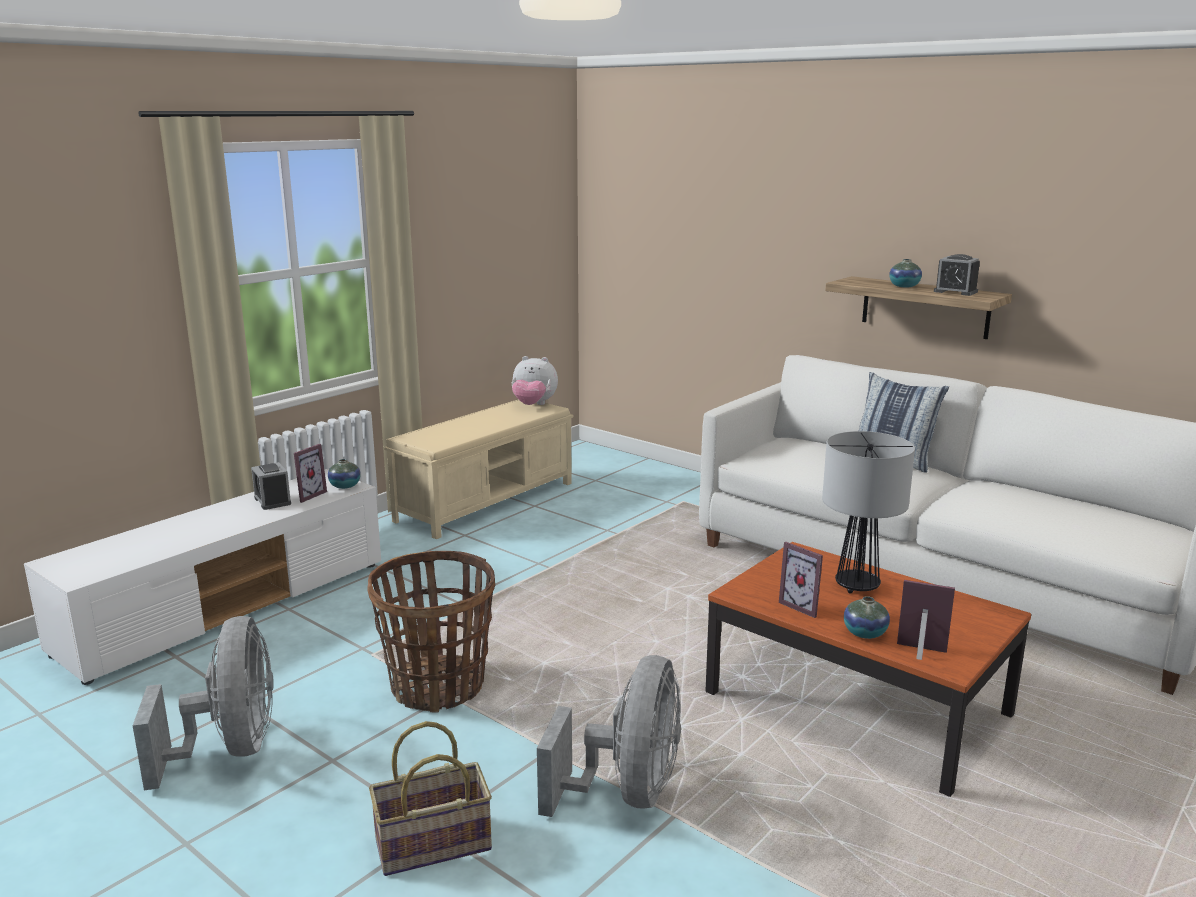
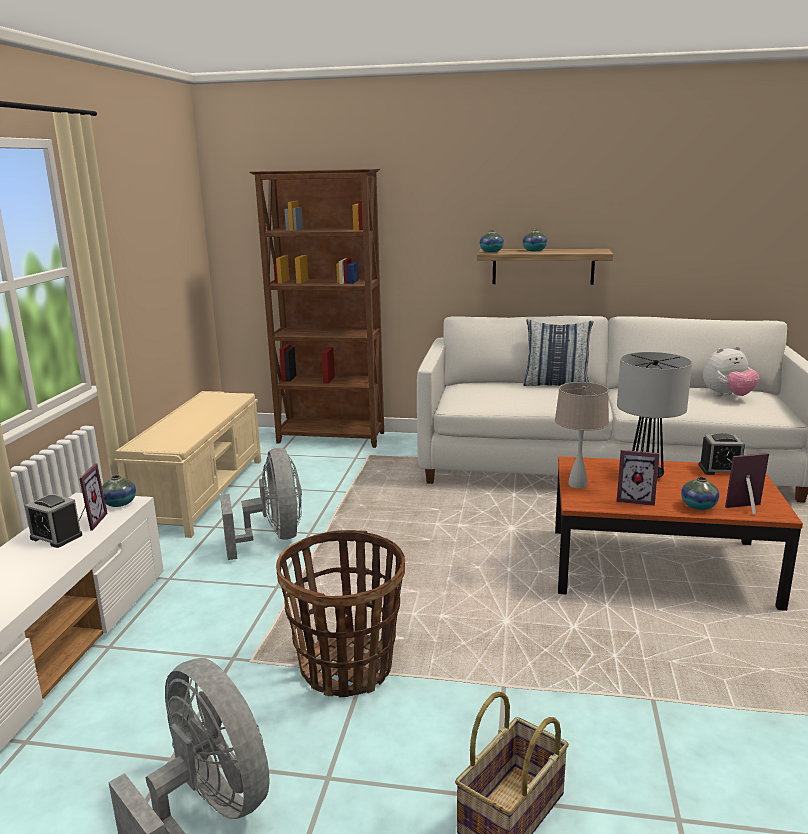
camera: 30 degrees left, 0 degrees up
(533, 405) = (220, 396): plush toy -> plush toy (727, 396)
(627, 792) = (600, 695): grey fan -> grey fan (273, 538)
(666, 475) = (331, 438): none -> brown bookcase
(764, 575) = (577, 484): none -> beige table lamp
(850, 281) = (491, 251): none -> vase
(955, 292) = (575, 250): alarm clock -> alarm clock (720, 469)

